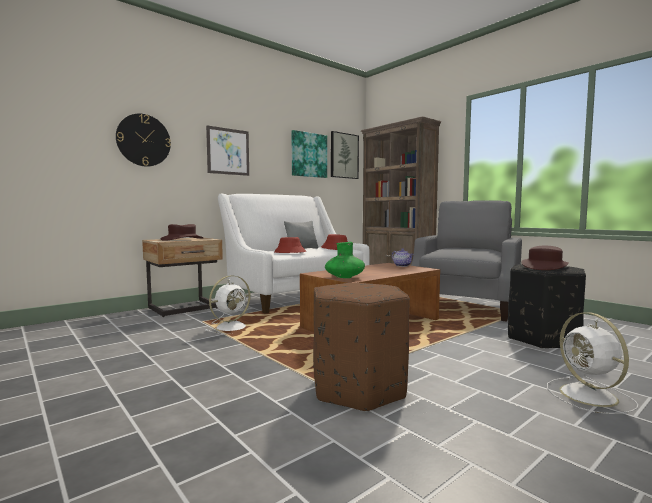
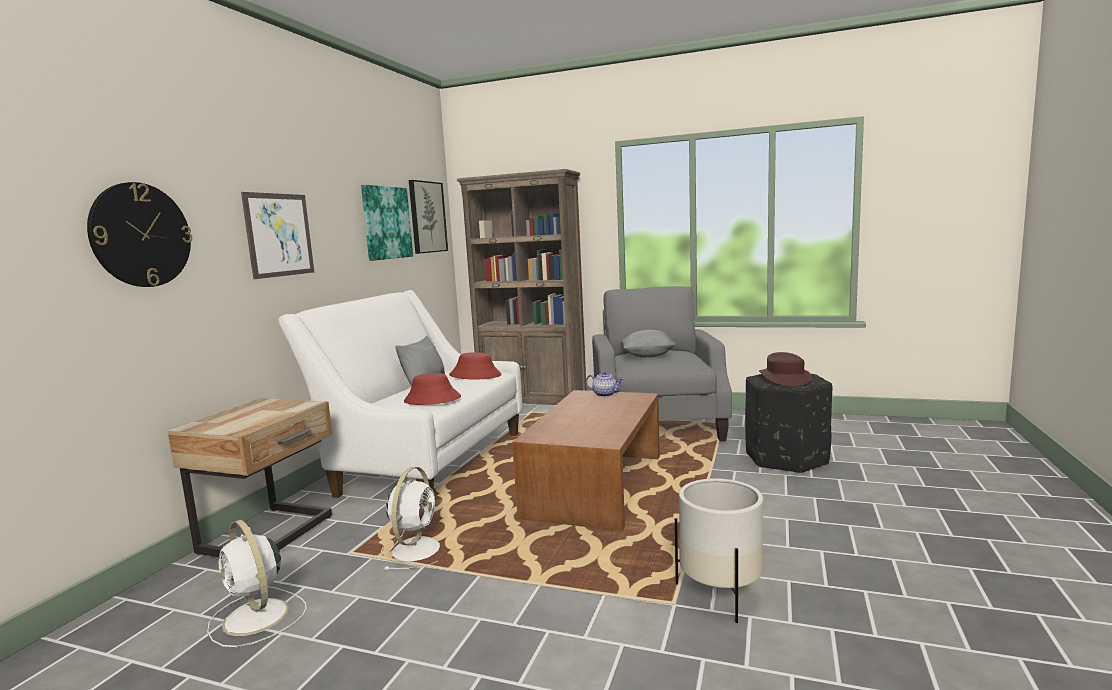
camera: 30 degrees left, 5 degrees up
(182, 239) = (253, 414): brown hat -> none
(344, 277) = (589, 438): green vase -> none
(359, 389) = (720, 594): brown ottoman -> white planter
(457, 248) = (648, 356): none -> grey pillow
(590, 396) = (902, 524): white fan -> white fan (257, 618)

